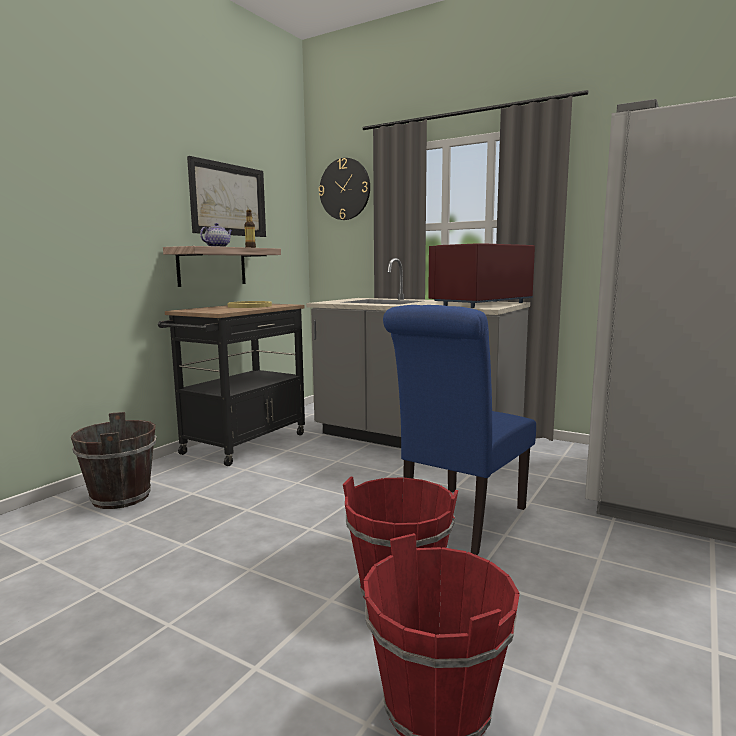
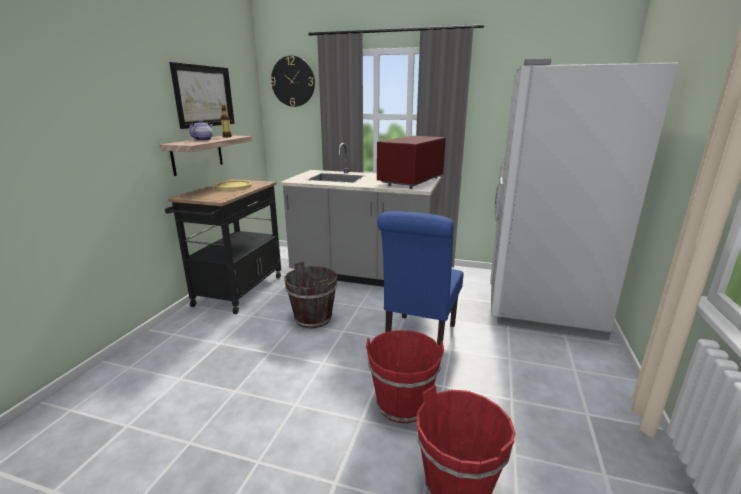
camera: 15 degrees left, 10 degrees up
(121, 497) = (163, 355): brown bucket -> brown bucket (313, 318)

